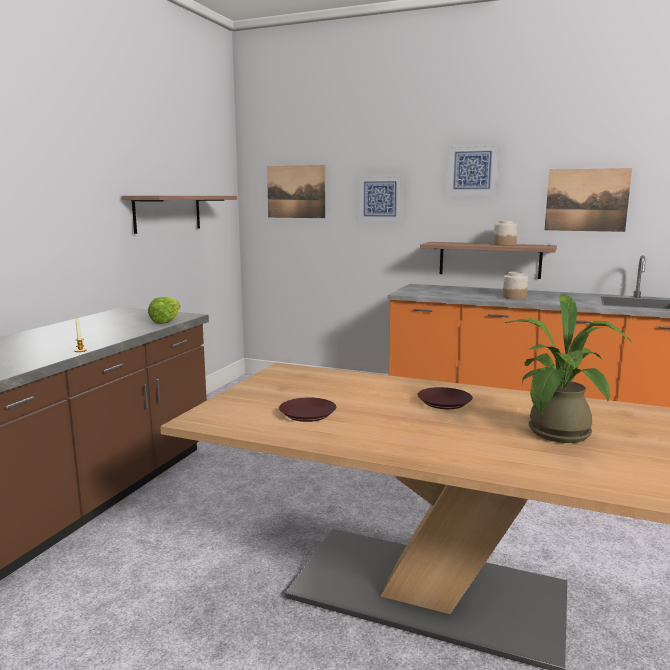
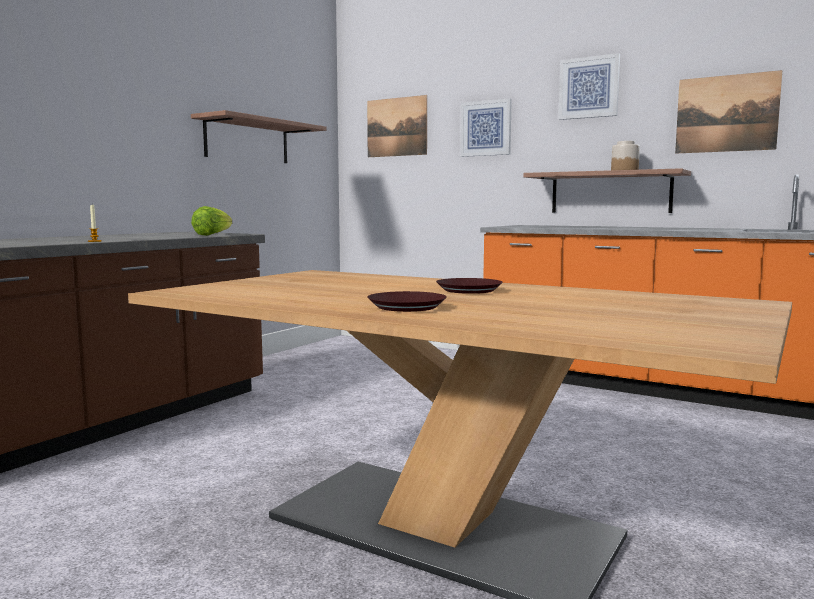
camera: 10 degrees right, 5 degrees down
(307, 414) = (297, 292): brown plate -> brown plate (406, 307)
(514, 297) = (630, 228): jar -> none
(557, 436) = (581, 309): potted plant -> none

